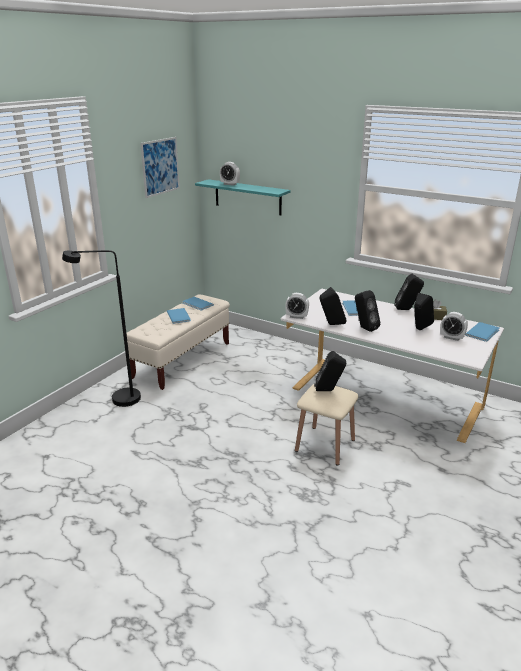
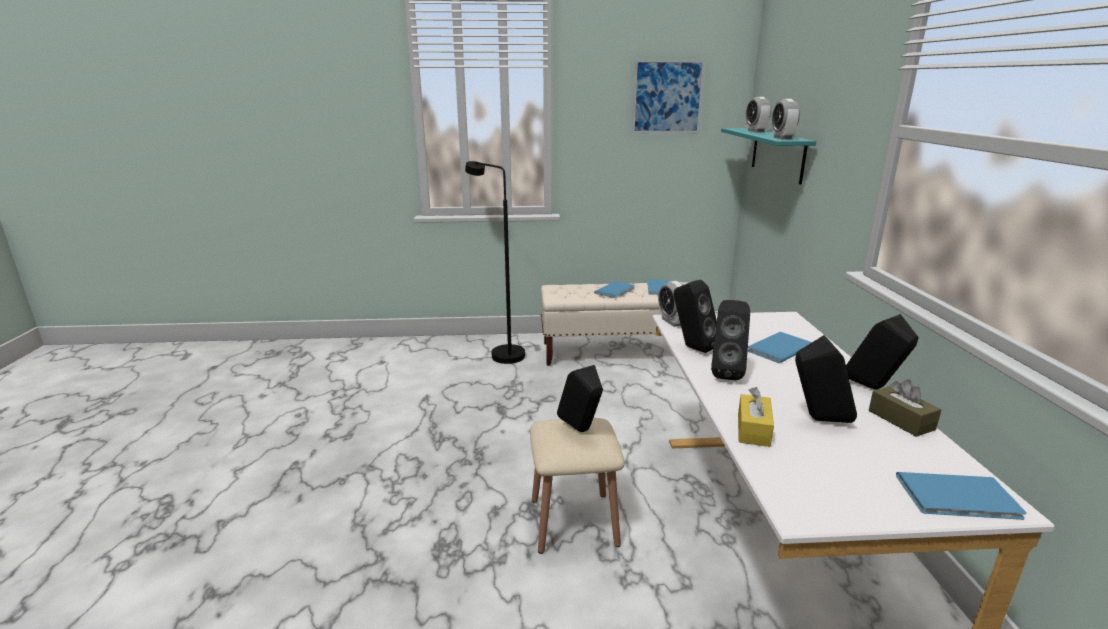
camera: 55 degrees right, 5 degrees down
(415, 344) = (753, 429): none -> yellow tissue box
(451, 337) = (853, 462): alarm clock -> alarm clock (782, 138)

